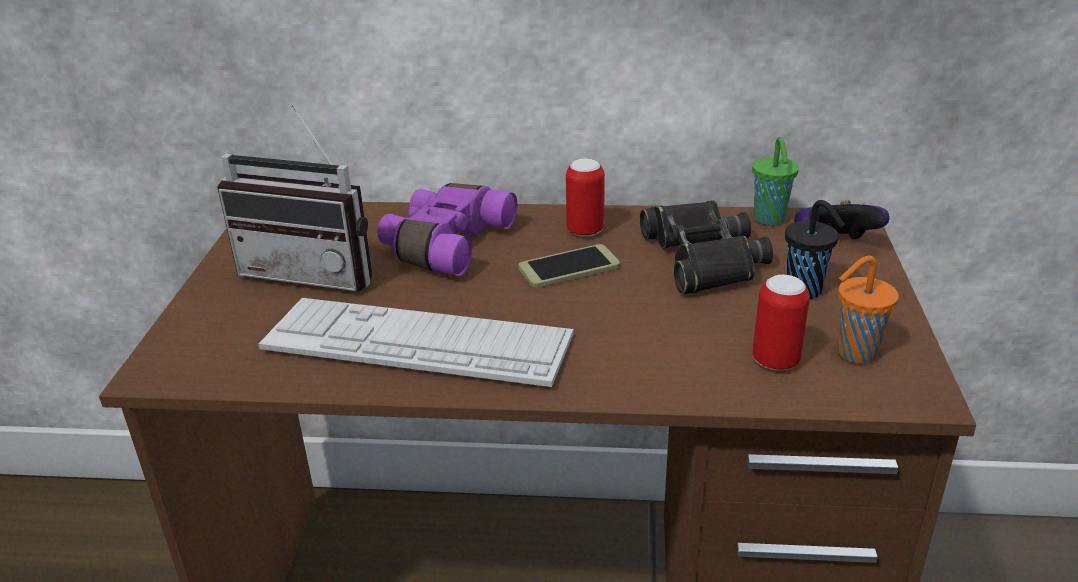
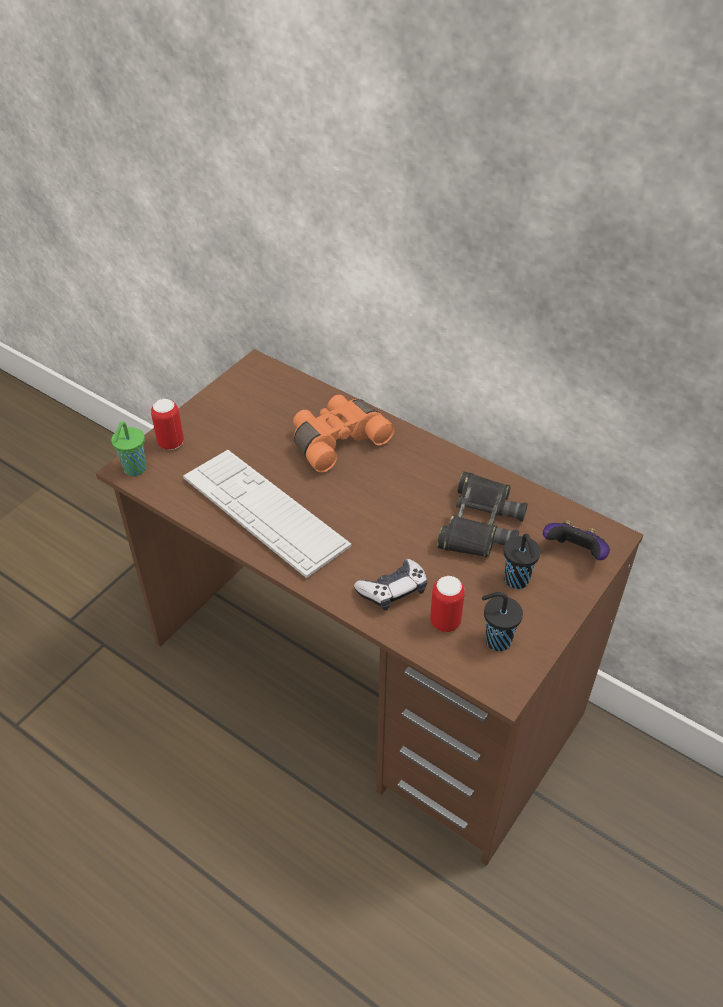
camera: 30 degrees right, 15 degrees up
(315, 271) = (250, 429): radio -> none
(444, 244) = (336, 440): purple binoculars -> orange binoculars
(569, 267) = (392, 493): phone -> none
(585, 231) = (429, 466): can -> can (171, 443)
(676, 356) = (393, 590): none -> game controller
(770, 220) = (557, 511): green cup -> green cup (134, 470)
(854, 354) = (496, 640): orange cup -> black cup

